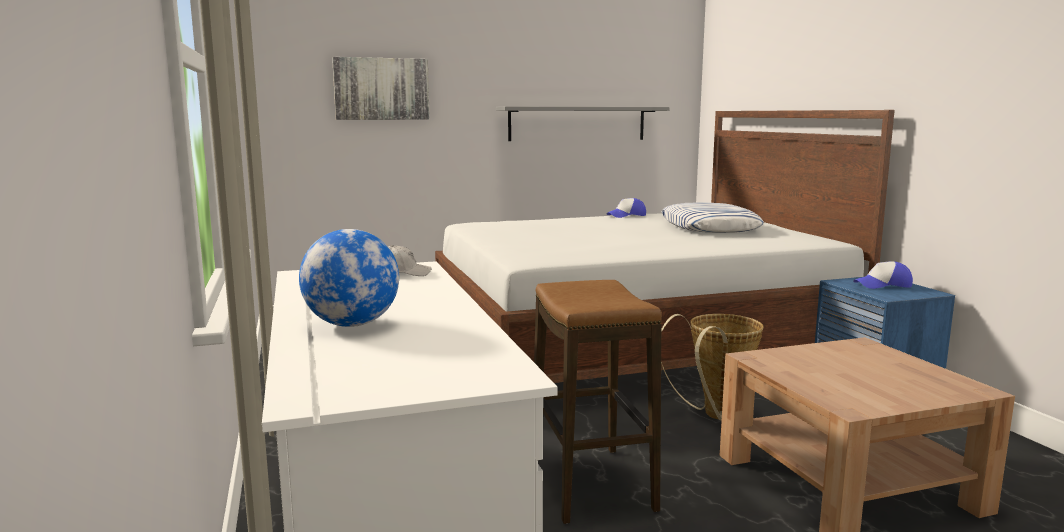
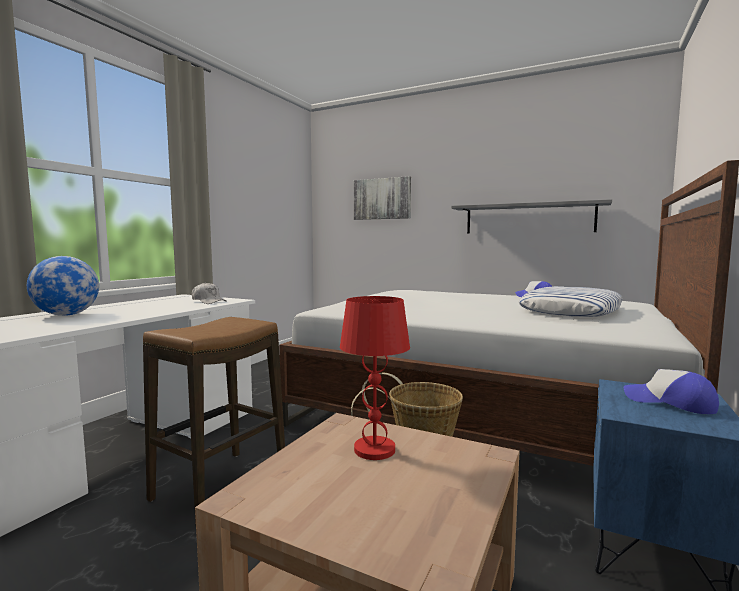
camera: 45 degrees right, 5 degrees down
(818, 363) = (374, 450): none -> red table lamp

